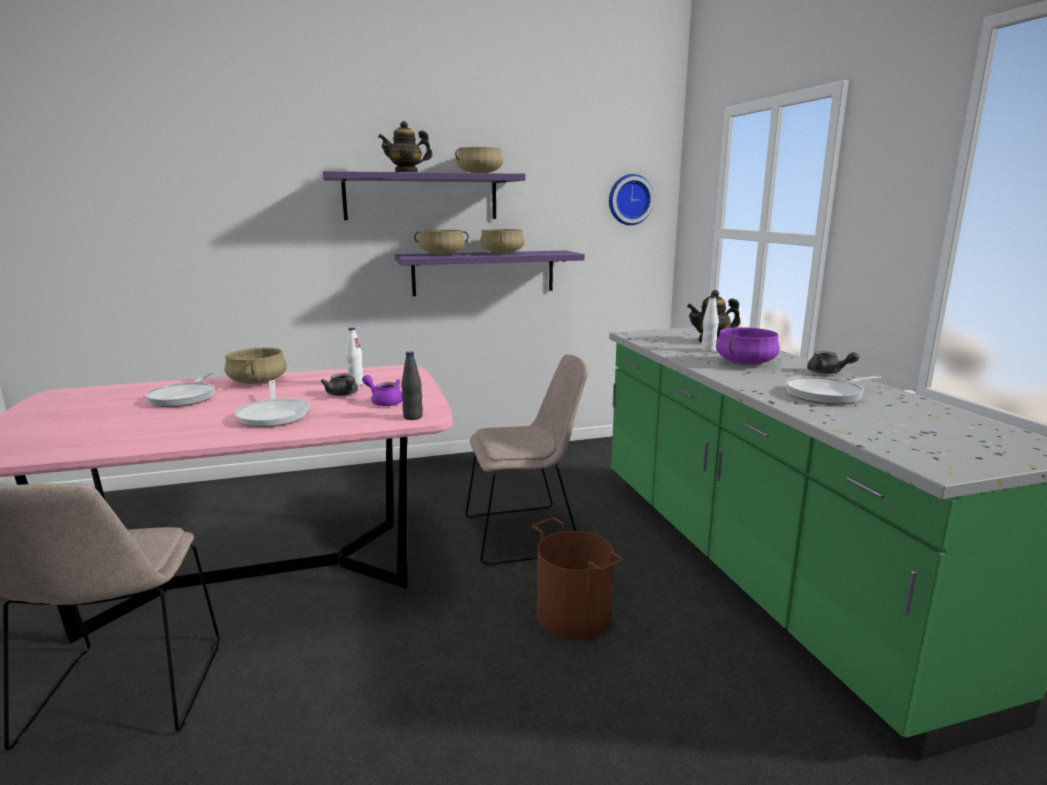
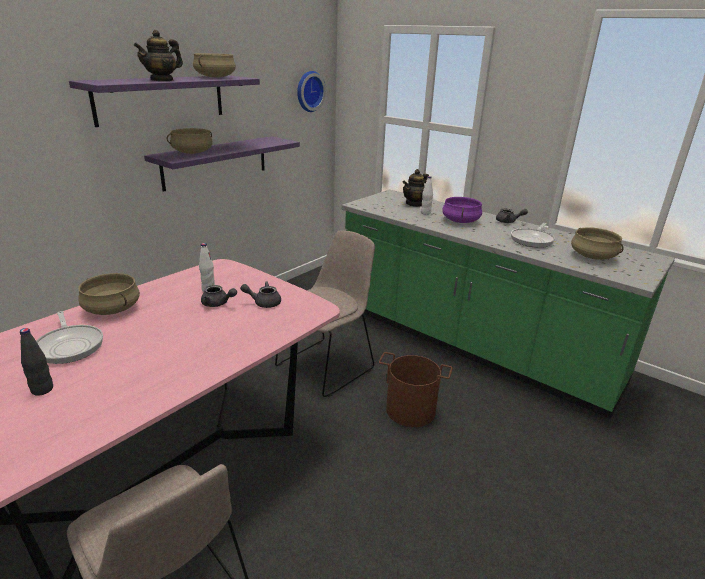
camera: 35 degrees left, 10 degrees up
(274, 415) = (197, 340): frying pan -> none
(384, 402) = (263, 303): purple teapot -> grey teapot
(413, 417) = (309, 312): black bottle -> black bottle (42, 390)
(502, 253) = (238, 146): beige cooking pot -> beige cooking pot (593, 256)

